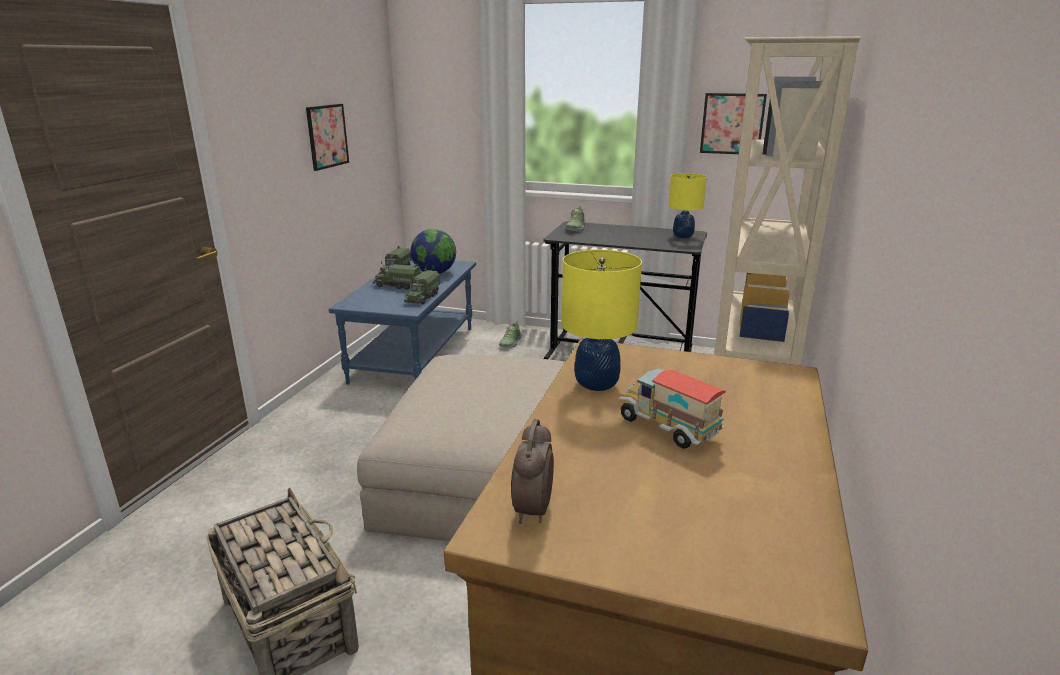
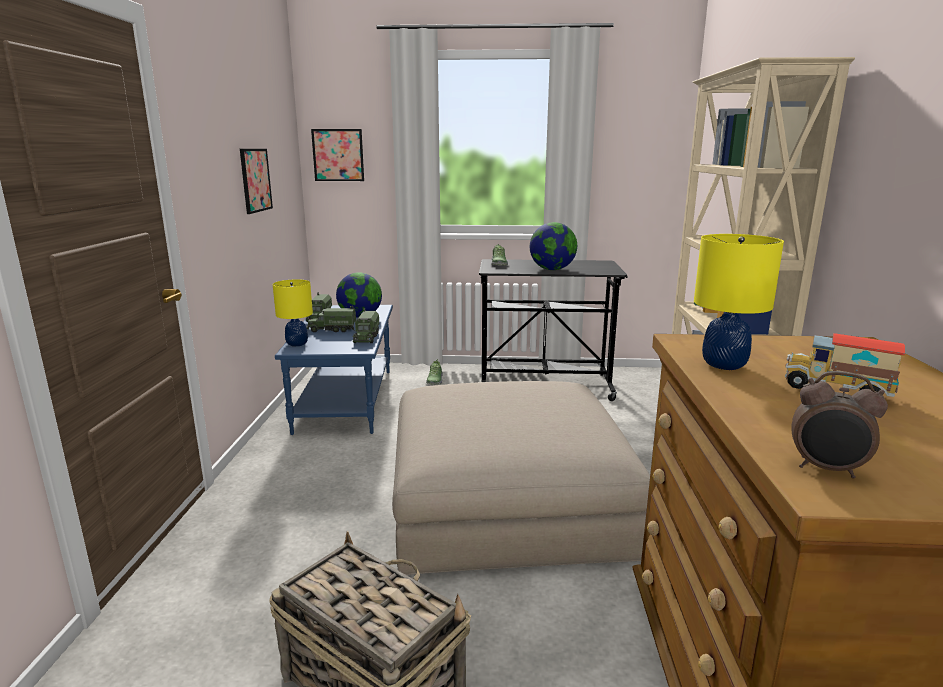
camera: 15 degrees left, 5 degrees down
(531, 511) = (827, 469): alarm clock -> alarm clock turned 60 degrees counterclockwise
(624, 240) = (552, 269): none -> globe
(684, 237) = (600, 265): yellow table lamp -> yellow table lamp (298, 344)
(732, 124) = (626, 166): picture -> picture (338, 155)

